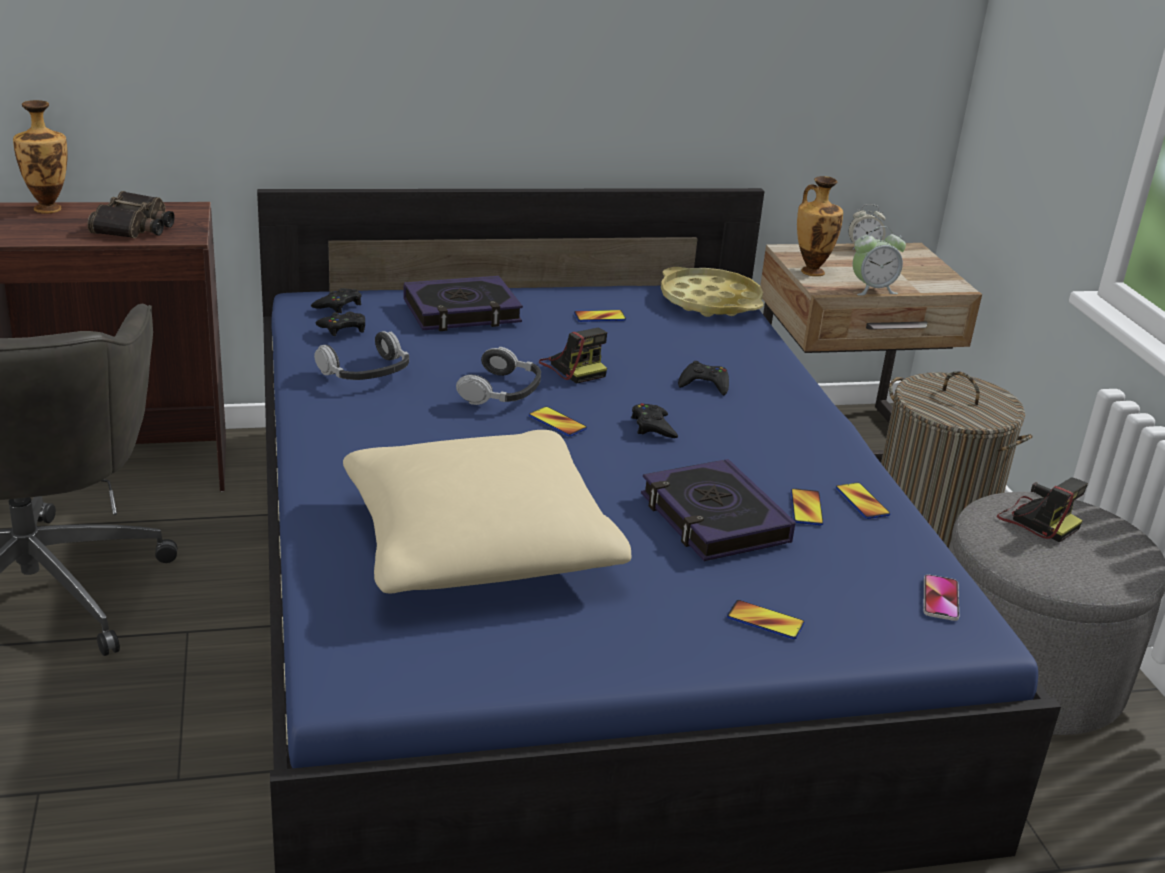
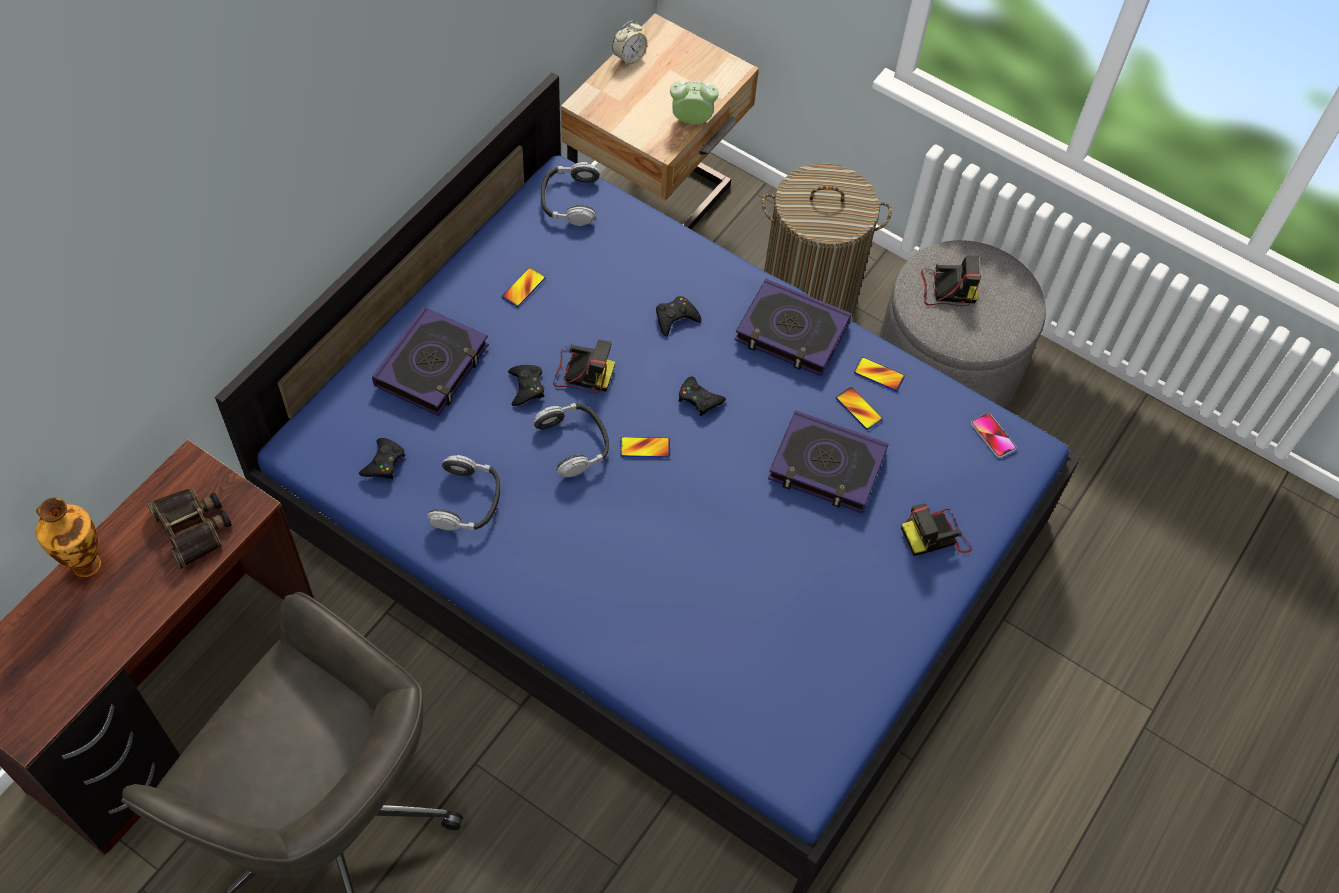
camera: 45 degrees left, 30 degrees up
(338, 305) = (338, 434): black game controller -> black game controller (526, 387)
(479, 545) = (737, 609): beige pillow -> none
(710, 301) = (569, 200): yellow tray -> headphones
(765, 621) = (935, 536): phone -> camera
(805, 439) = (791, 333): none -> book
(811, 271) = (629, 125): vase -> none
(872, 289) = (691, 121): alarm clock -> alarm clock turned 120 degrees counterclockwise

